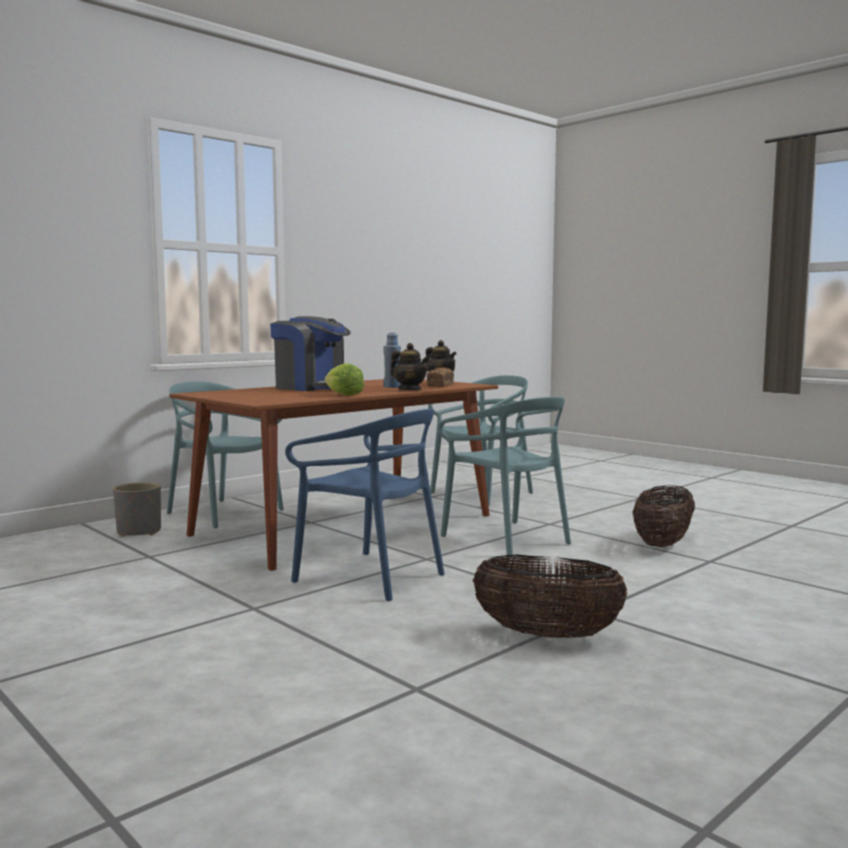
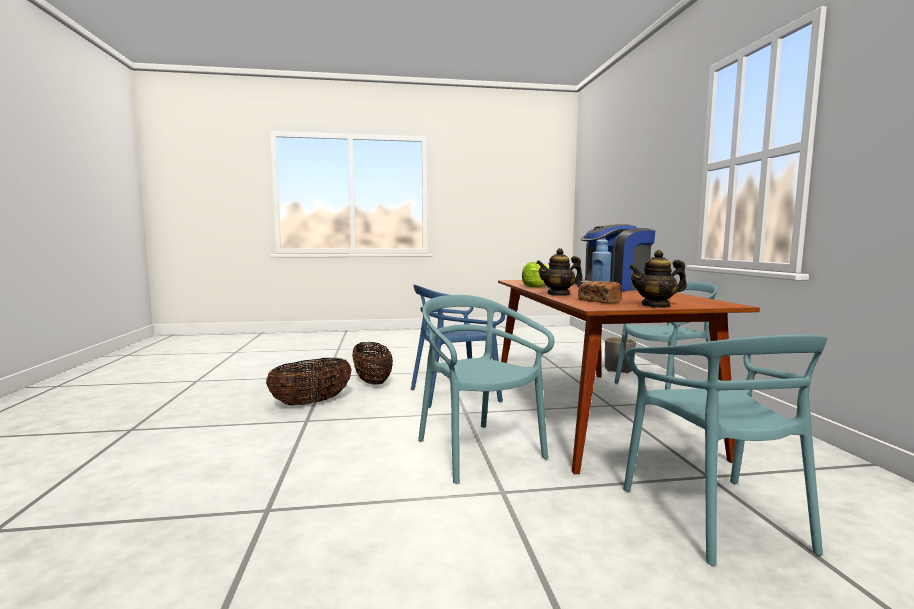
camera: 125 degrees right, 0 degrees up
(507, 538) = (477, 451): turquoise chair -> turquoise chair turned 60 degrees clockwise
(662, 544) = (344, 518): basket -> basket (372, 382)

